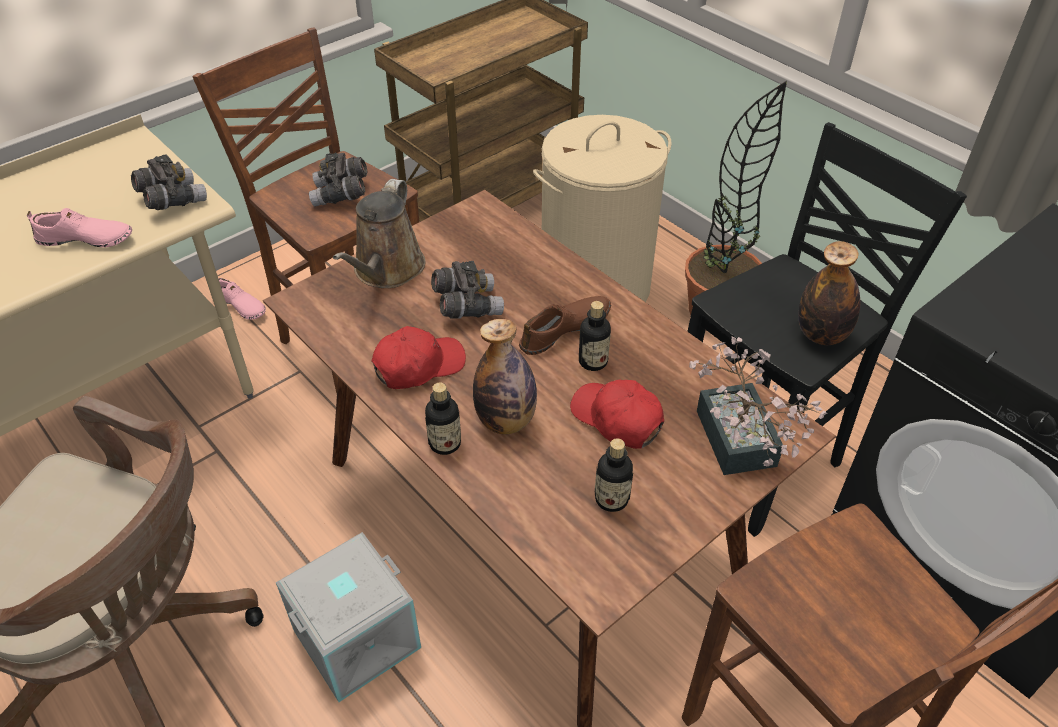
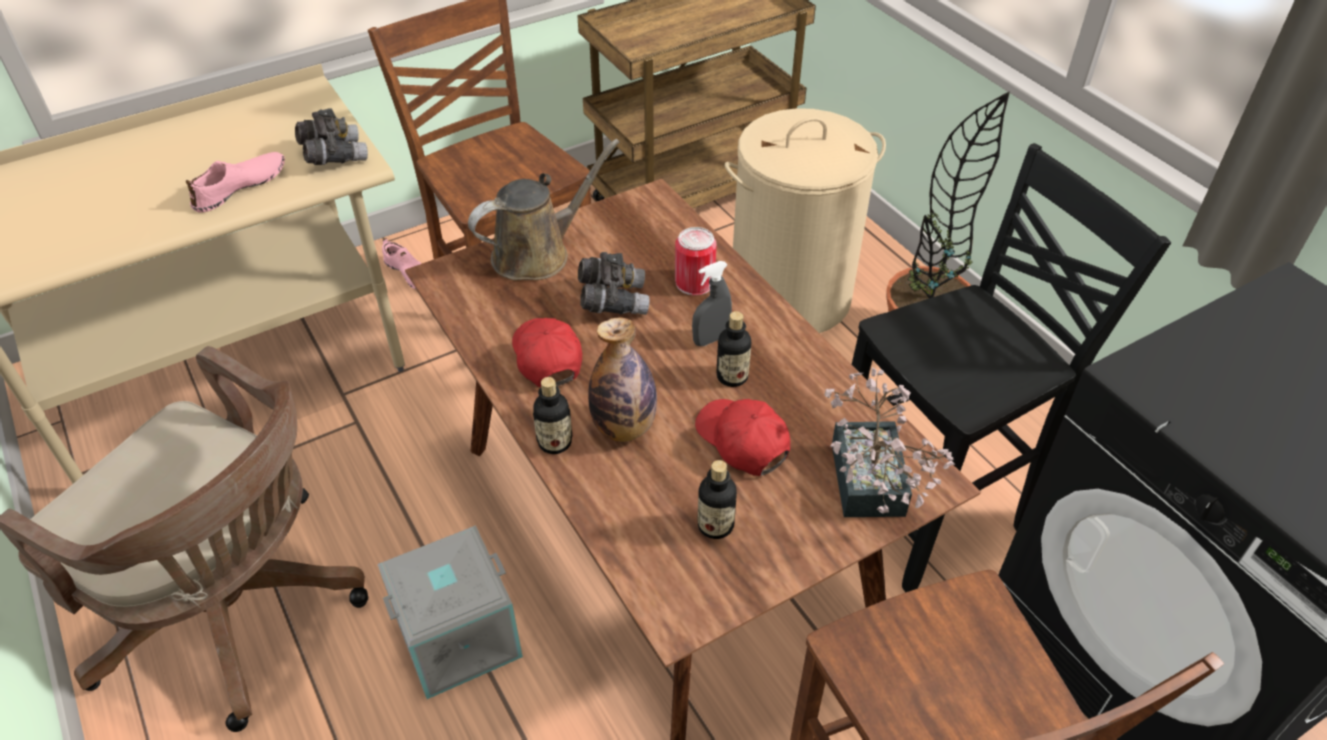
camera: 10 degrees right, 0 degrees up
(86, 240) = (240, 188): pink shoe -> pink shoe turned 60 degrees counterclockwise
(341, 195) = (510, 168): grey binoculars -> none
(386, 271) = (537, 254): brown watering can -> brown watering can turned 150 degrees counterclockwise
(418, 366) = (547, 358): red cap -> red cap turned 90 degrees counterclockwise
(538, 280) = (694, 282): none -> can
(565, 330) = (710, 339): brown shoe -> grey spray bottle
(821, 335) = (995, 379): bottle -> none

